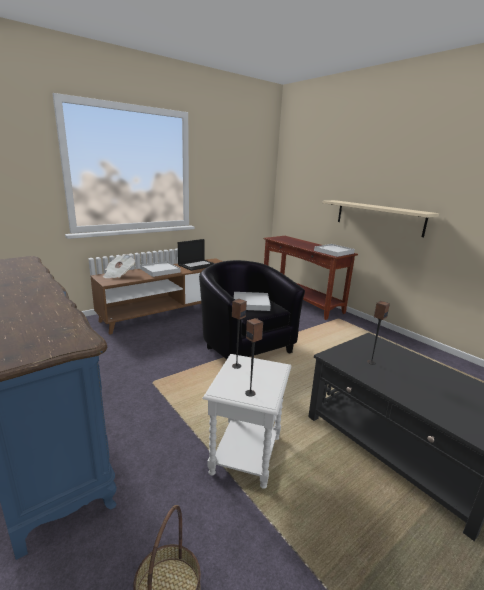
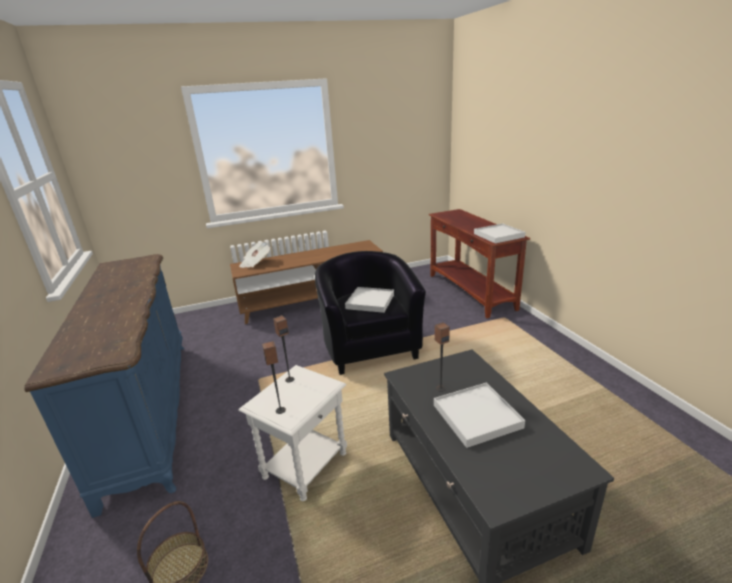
camera: 20 degrees right, 5 degrees up
(160, 270) = (298, 258): white tray -> white tray (477, 416)
(197, 265) = (342, 250): laptop -> none
(378, 217) = (552, 192): beige shelf -> none

